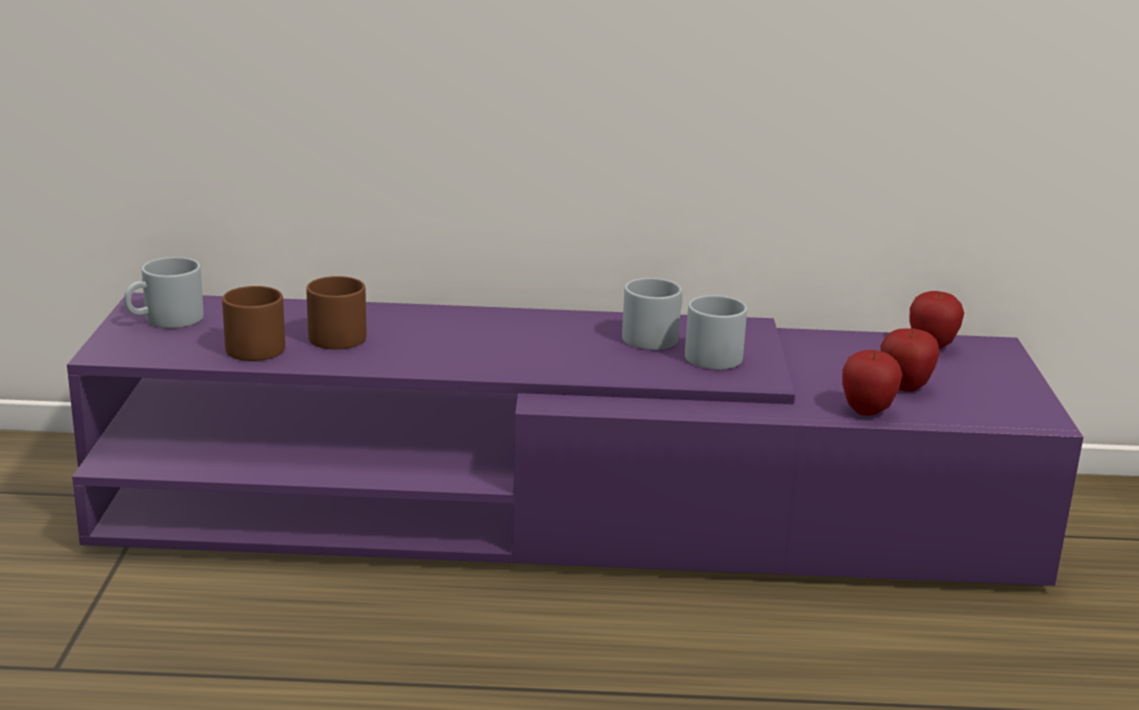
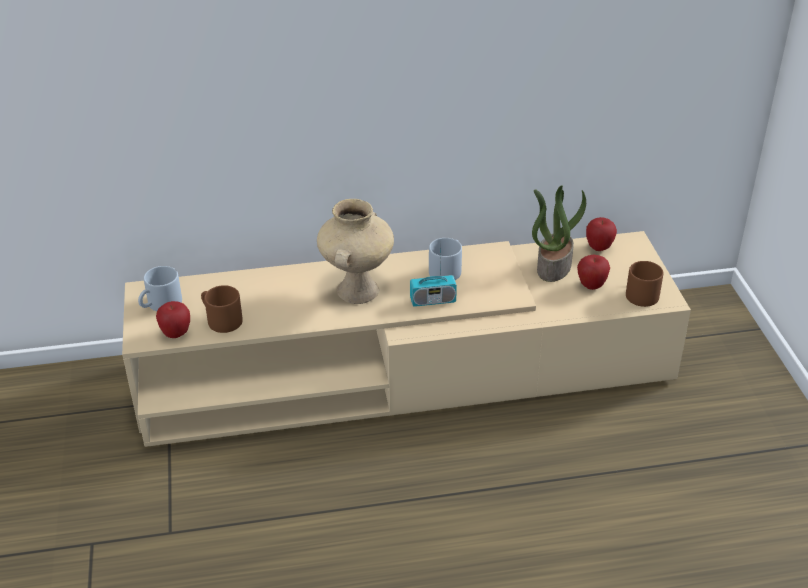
camera: 10 degrees left, 15 degrees up
(340, 334) = (268, 299): brown mug -> brown mug (640, 292)
(492, 340) = (357, 290): none -> beige vase
(563, 513) = (404, 371): purple tv stand -> beige tv stand
(615, 367) = (433, 300): none -> radio
(717, 354) = (486, 279): grey mug -> none
(843, 358) = (553, 266): none -> potted plant
(867, 411) = (576, 310): apple -> apple (176, 334)

